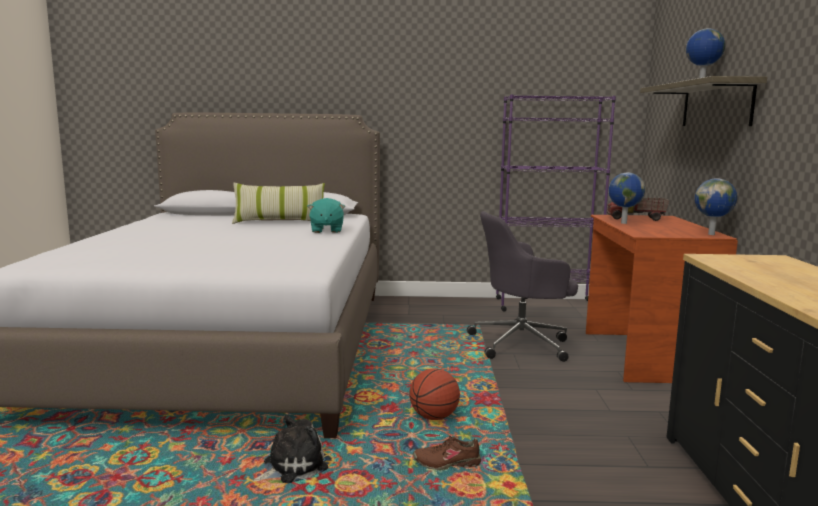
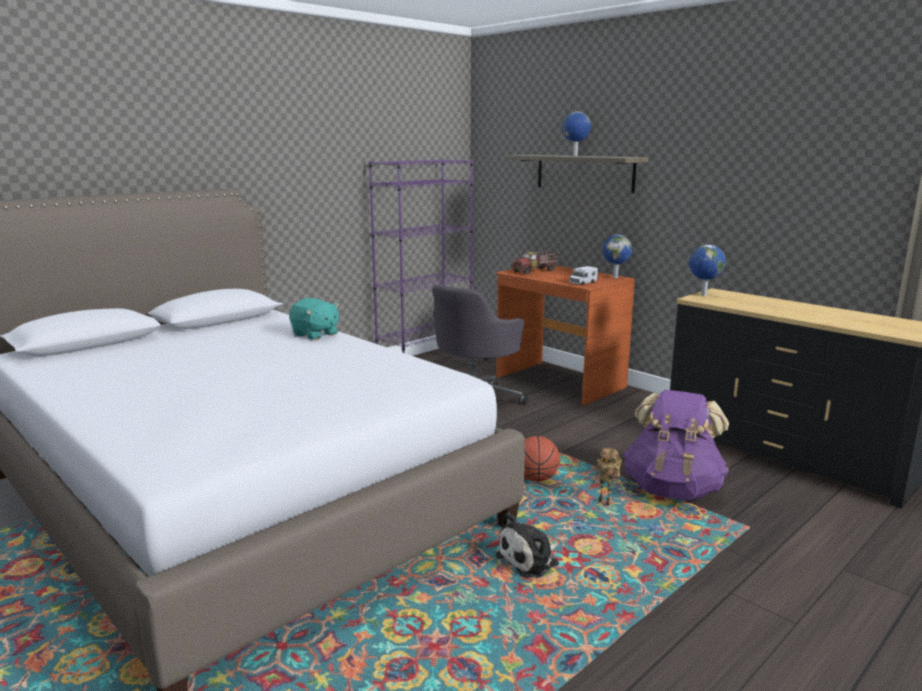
camera: 45 degrees left, 5 degrees up
(279, 222) = (226, 336): pillow -> none
(291, 467) = (530, 560): plush toy -> plush toy turned 135 degrees counterclockwise
(447, 463) = (606, 504): brown shoe -> toy robot
(544, 486) = (672, 489): none -> purple backpack
(623, 223) = (542, 277): globe -> globe (703, 295)
(648, 232) = (582, 283): none -> toy truck

